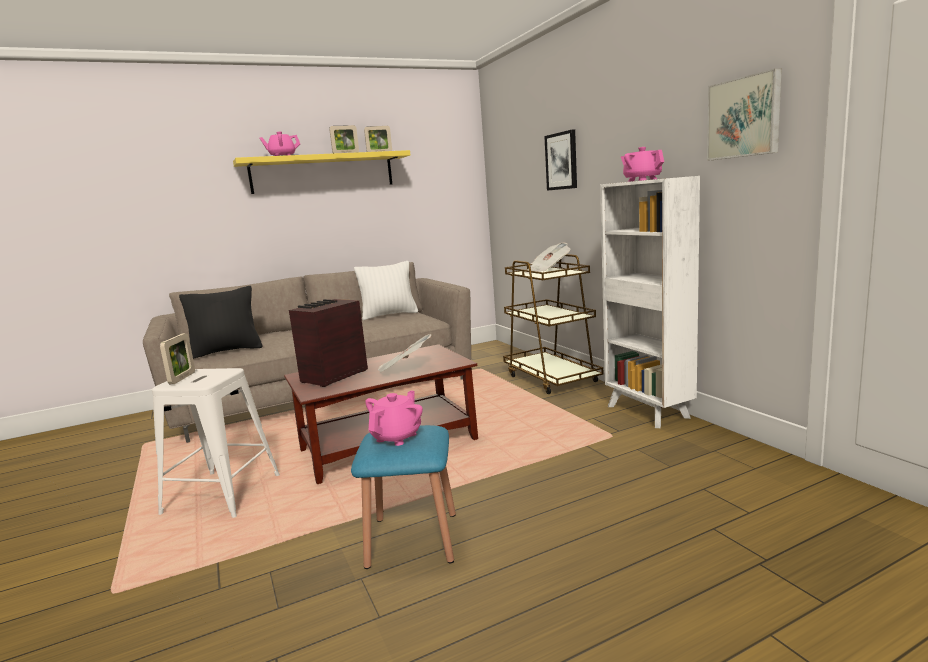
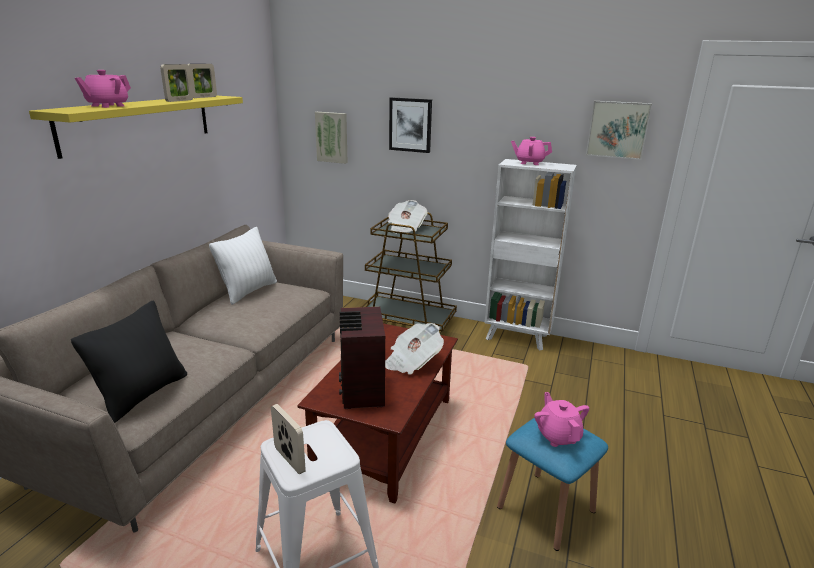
camera: 45 degrees left, 10 degrees up
(514, 186) = (332, 137): none -> picture

